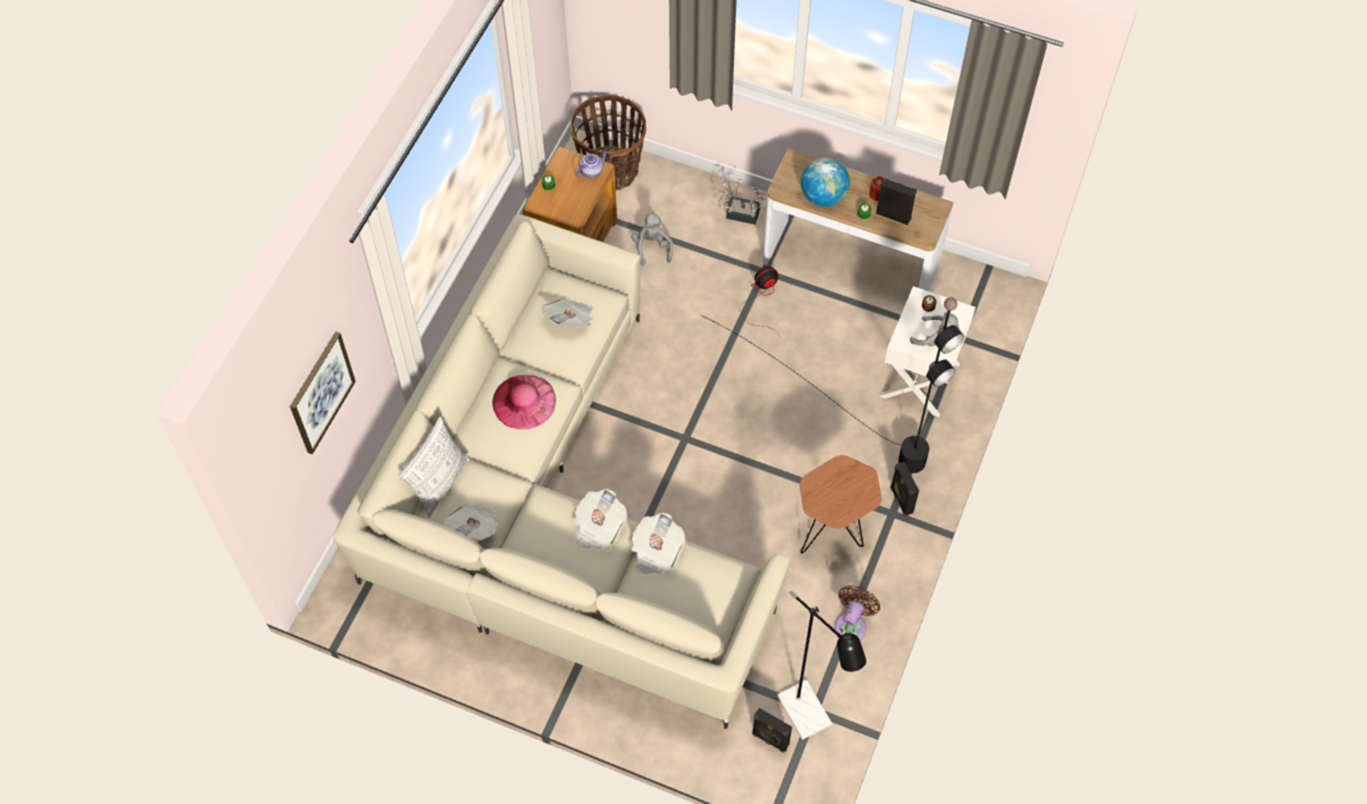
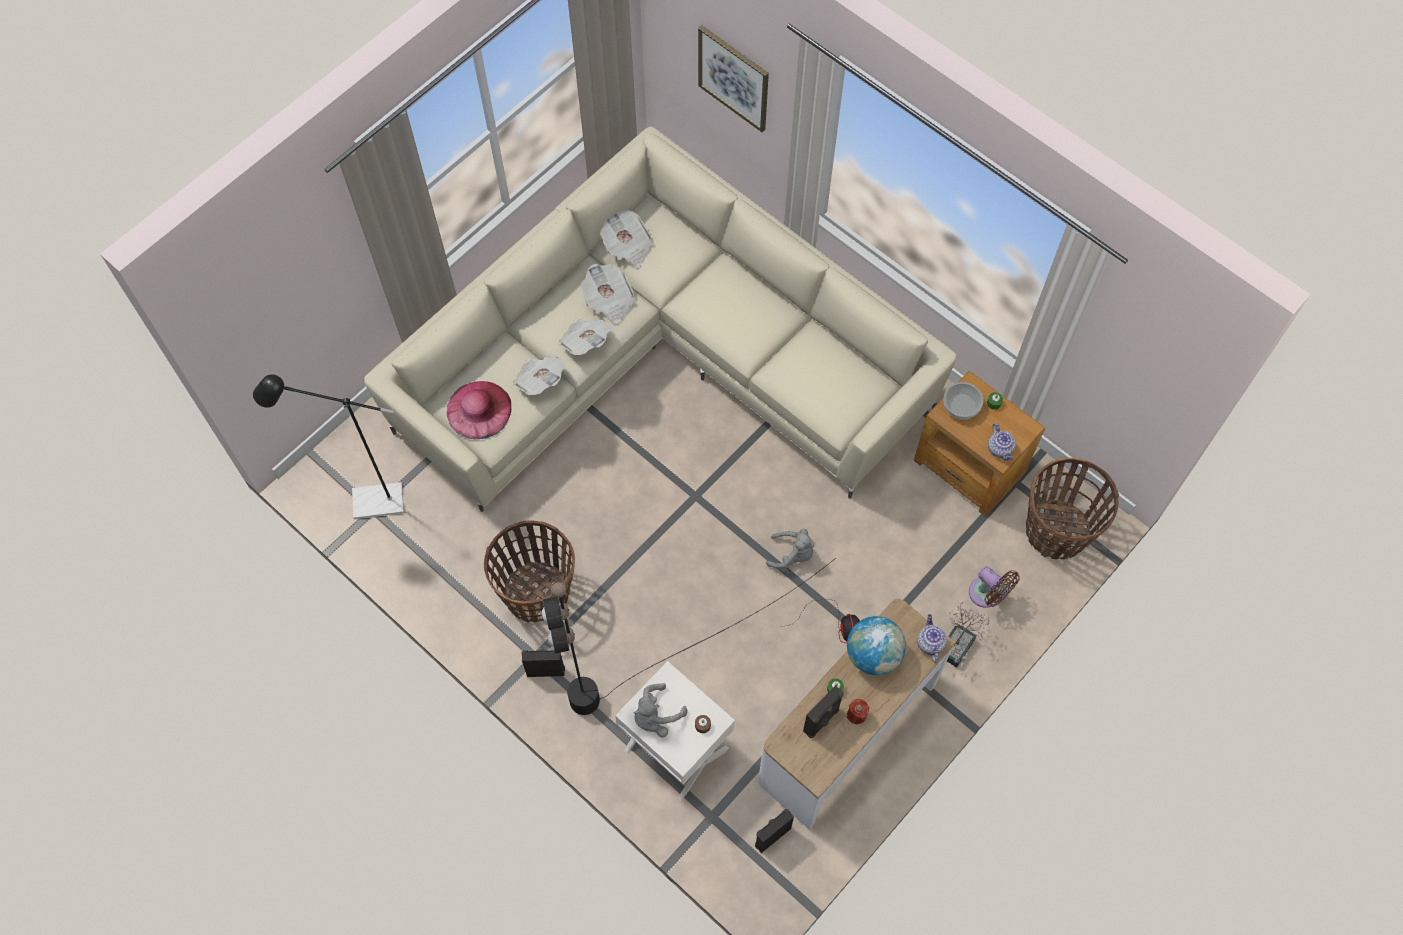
camera: 110 degrees right, 5 degrees up
(440, 483) = (684, 231): pillow -> none
(524, 401) = (744, 319): pink hat -> pink hat (479, 409)
(560, 207) = (961, 405): none -> bowl
(570, 320) = (823, 384): newspaper -> newspaper (609, 300)
(652, 248) = (937, 539): grey plush toy -> grey plush toy (792, 554)
(770, 740) = (365, 463): black speaker -> black speaker (772, 836)
(796, 163) = (929, 643): none -> teapot
(833, 534) = (537, 592): brown side table -> basket
(851, 624) = (438, 573): brown fan -> brown fan (987, 595)

